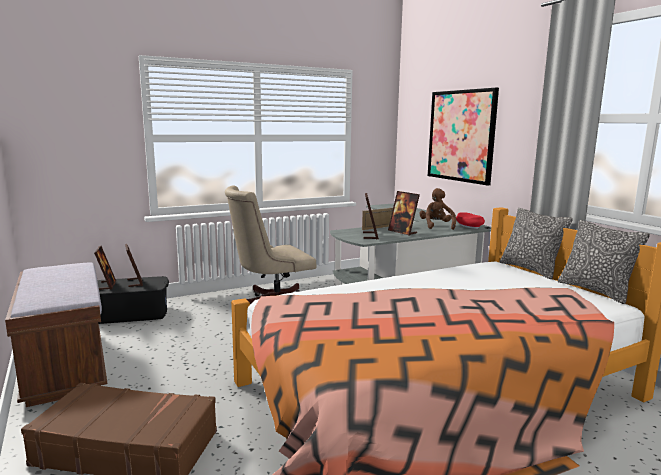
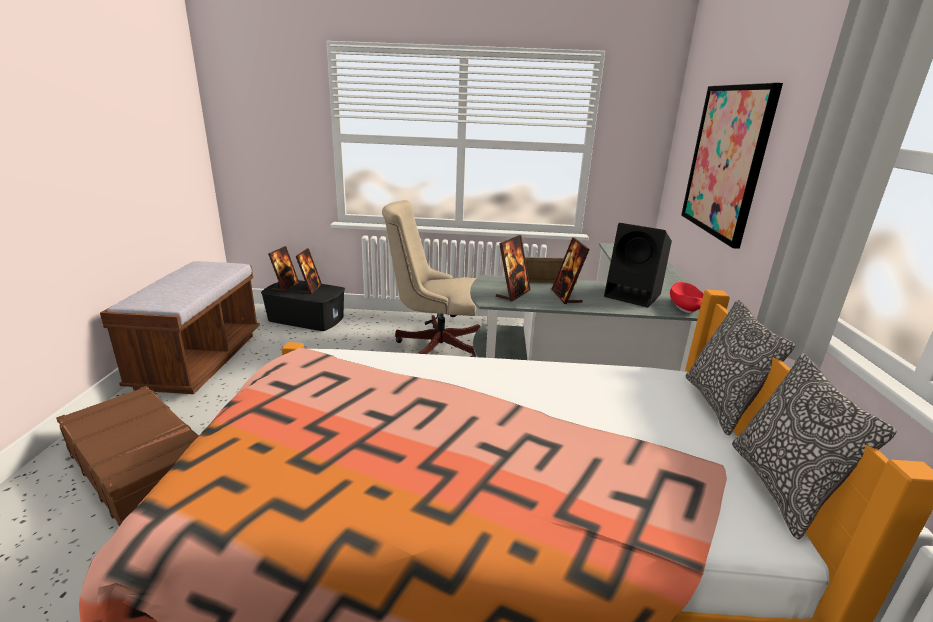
camera: 30 degrees right, 10 degrees up
(436, 226) = (634, 296): brown plush toy -> black speaker

